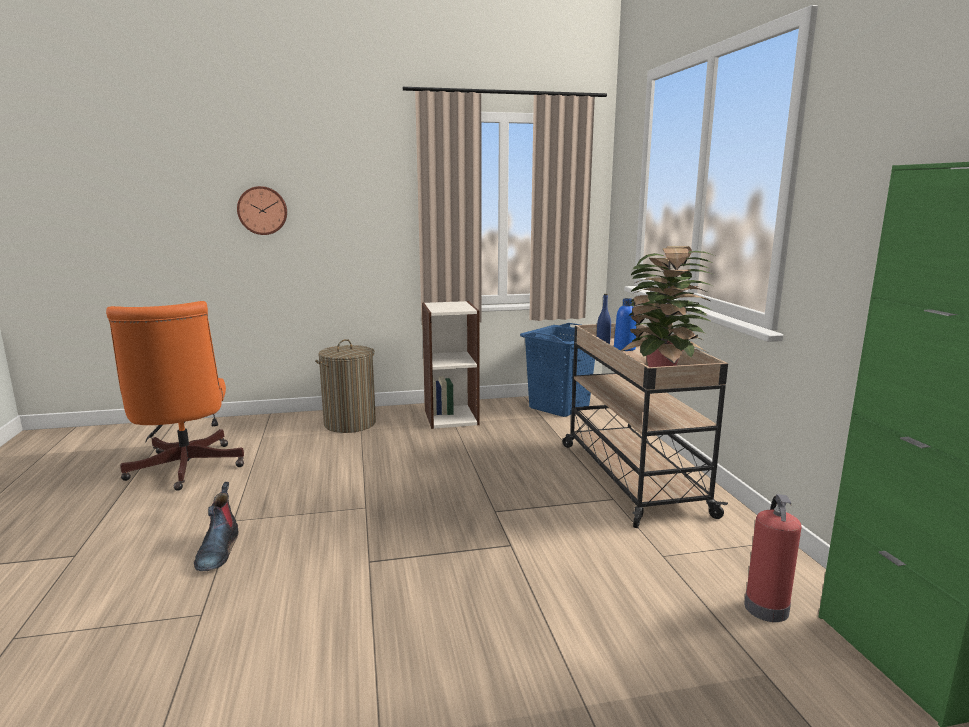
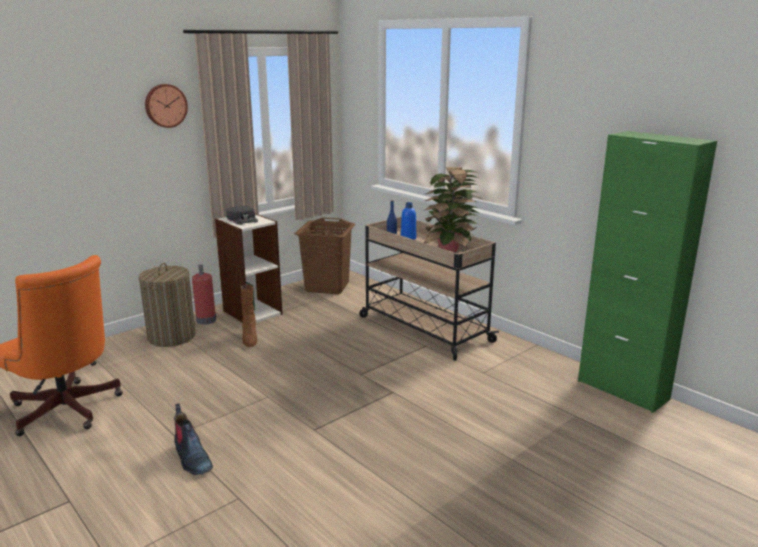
camera: 30 degrees left, 5 degrees up
(262, 210) = (58, 151): wall clock -> wall clock (165, 105)
(418, 442) = (249, 338): none -> brown boot
(447, 305) = (242, 219): none -> black cap
(559, 407) = (327, 287): blue laundry basket -> brown laundry basket
(766, 607) = (552, 384): fire extinguisher -> fire extinguisher (206, 320)

